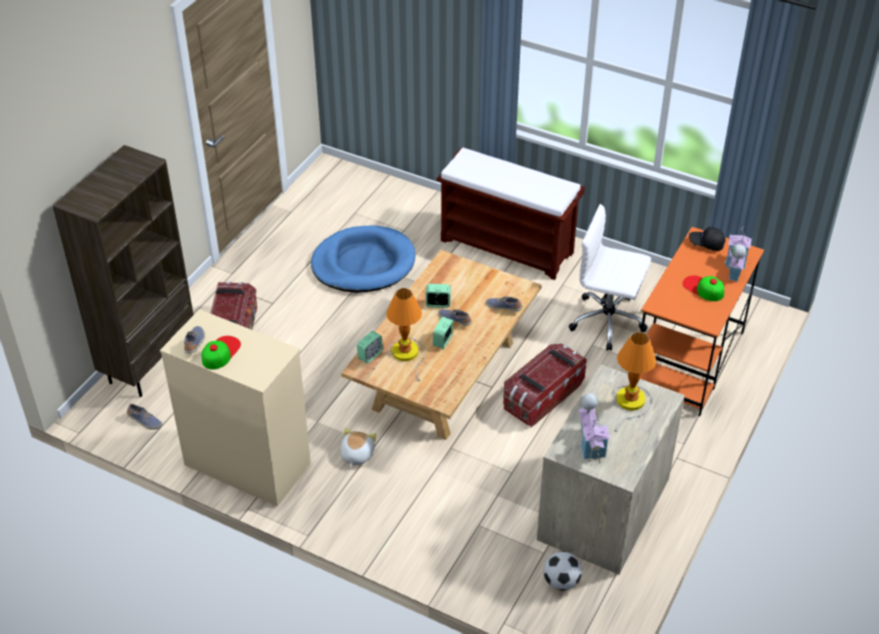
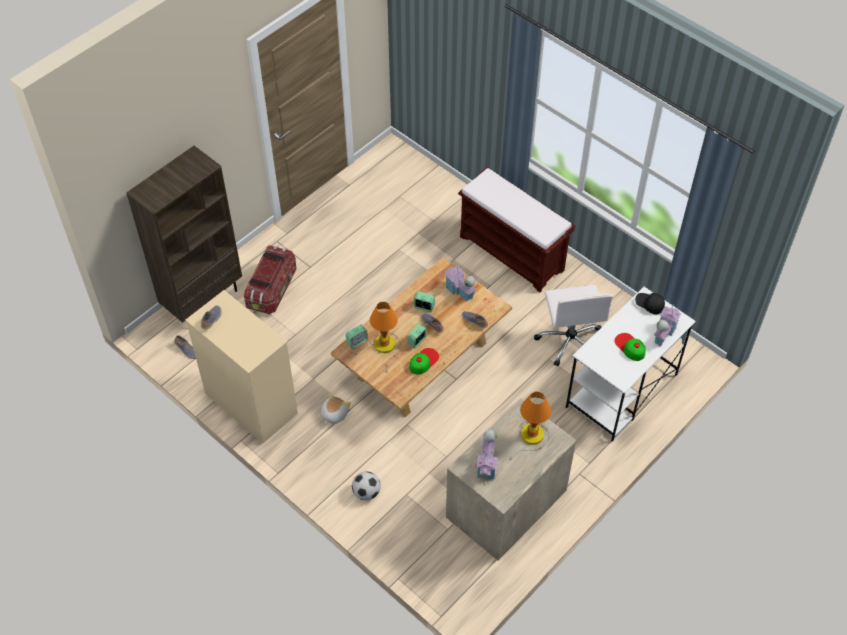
camera: 15 degrees right, 10 degrees up
(220, 352) = (228, 331): cap -> cap (423, 361)
(363, 263) = (391, 245): blue dog bed -> none
(473, 280) = (459, 291): none -> toy house
(542, 396) = (492, 396): storage box -> none
(561, 582) = (452, 556): football -> football (366, 492)
(608, 321) = (569, 340): white office chair -> white office chair turned 135 degrees counterclockwise
(688, 361) = (621, 391): orange desk -> white desk

